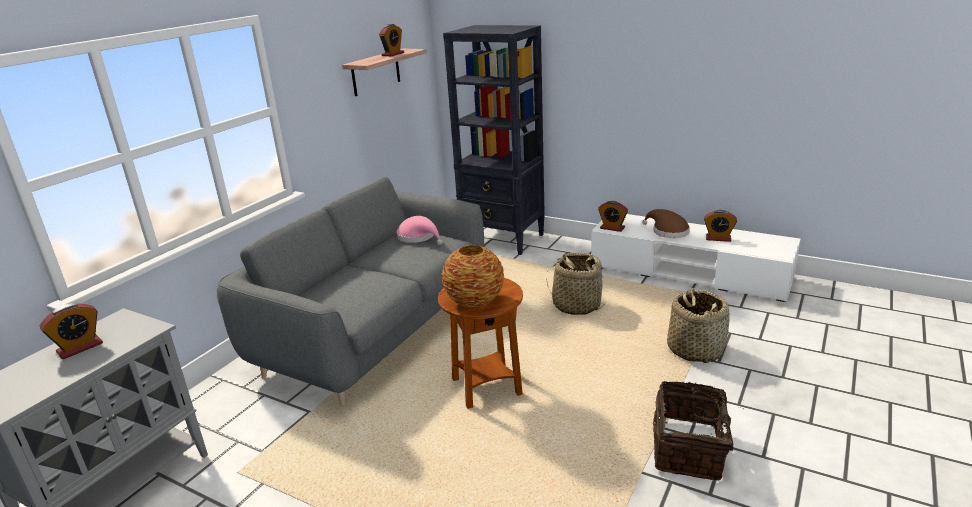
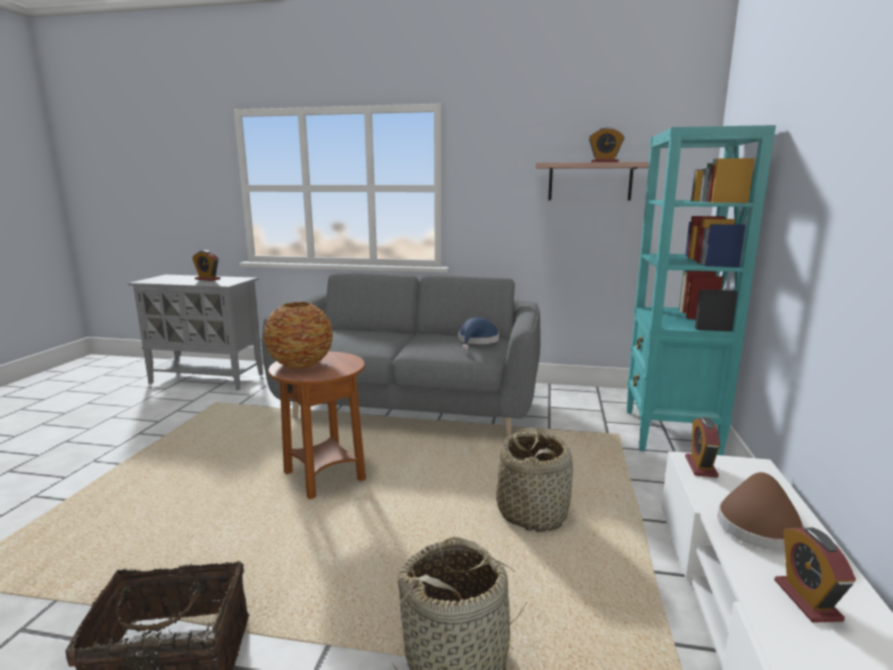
camera: 70 degrees right, 10 degrees down
(418, 237) = (477, 341): pink hat -> blue hat
(503, 239) = (670, 433): black bookcase -> turquoise bookcase

